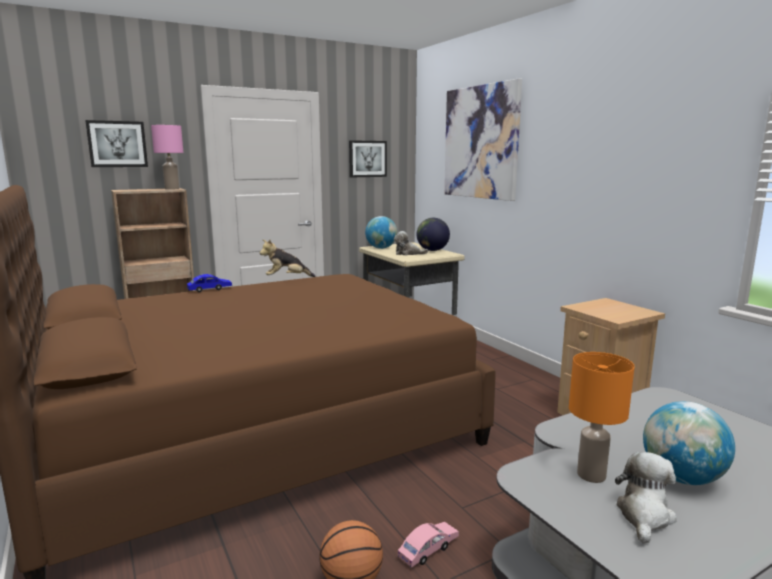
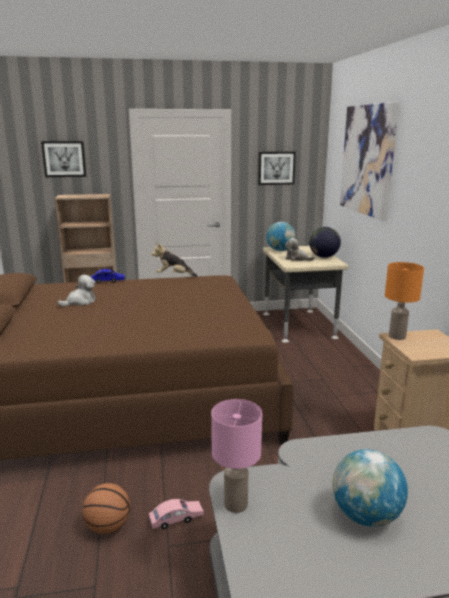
camera: 20 degrees right, 5 degrees up
(172, 189) = (100, 195): pink table lamp -> pink table lamp (236, 504)
(592, 475) = (289, 494): orange table lamp -> orange table lamp (397, 336)
(644, 515) = (298, 538): plush toy -> plush toy (80, 302)

